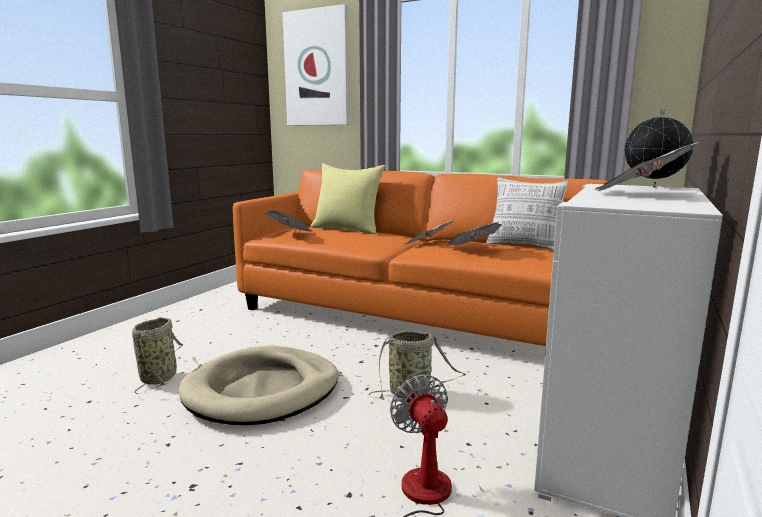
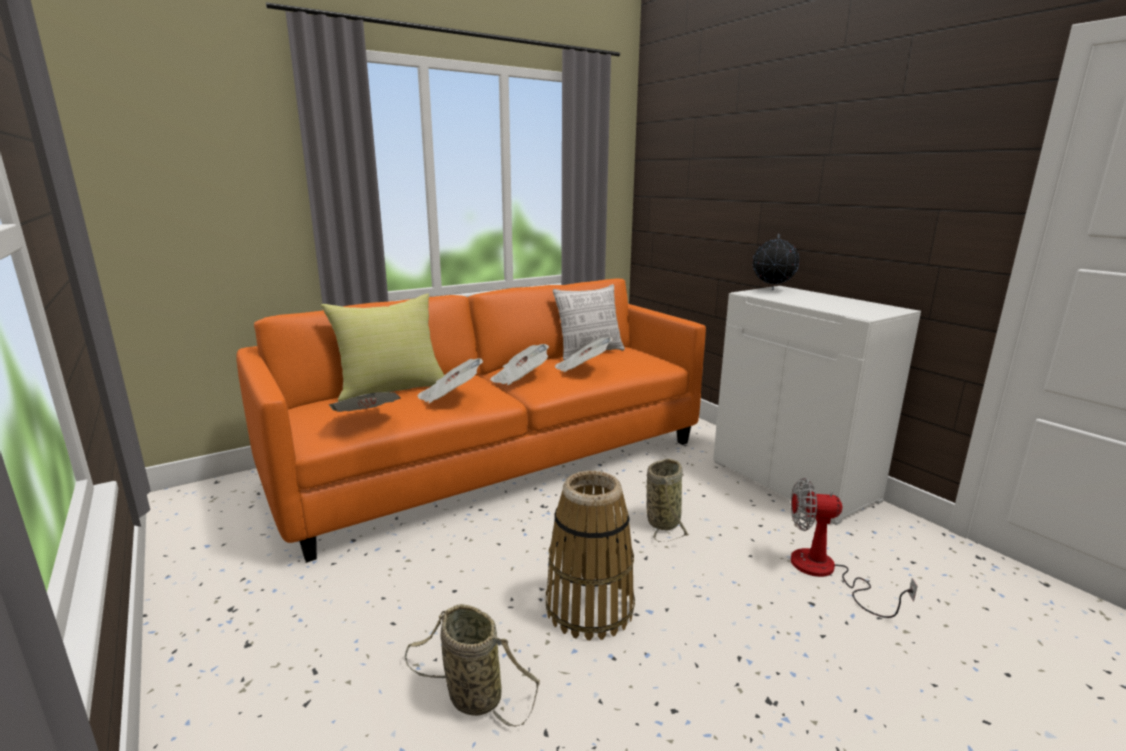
camera: 60 degrees left, 5 degrees up
(262, 390) = (589, 608): beige dog bed -> basket
(317, 68) = (196, 142): picture -> none
(638, 194) = (816, 300): newspaper -> newspaper (450, 397)

